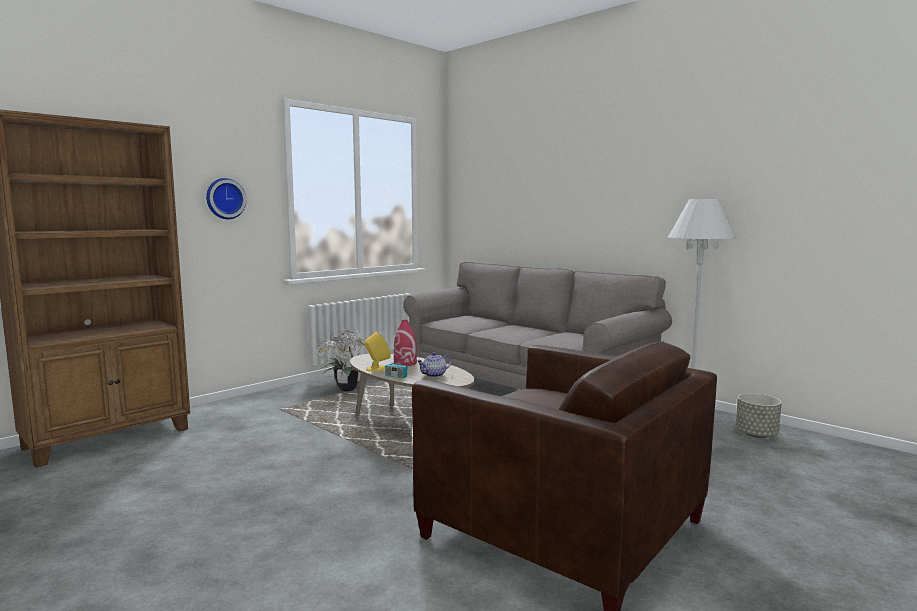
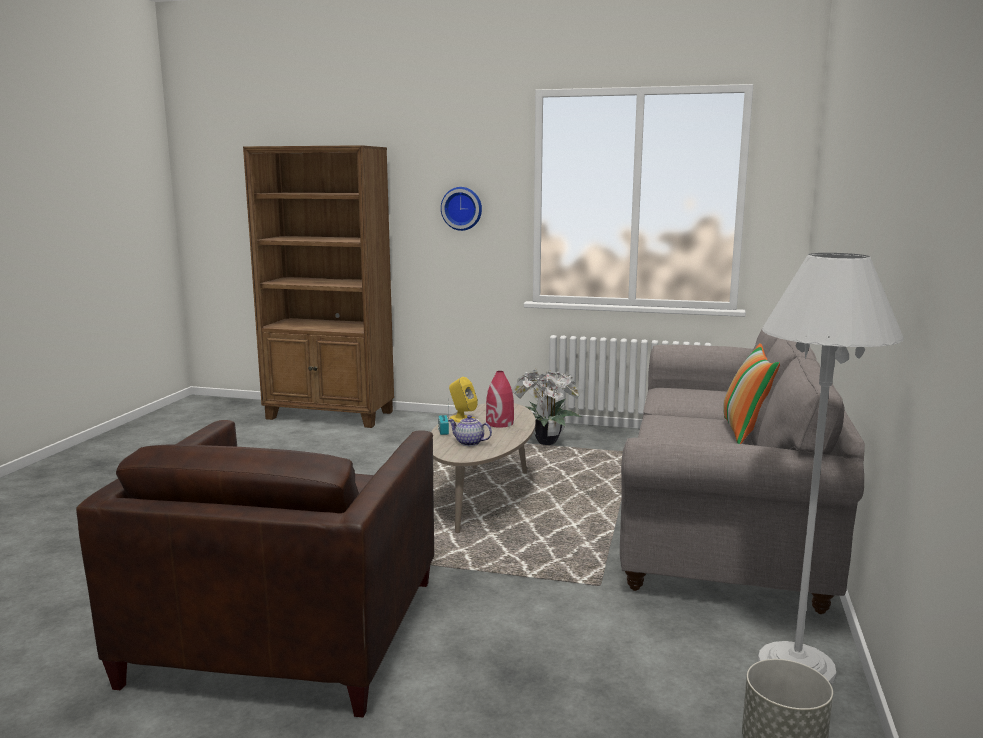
camera: 60 degrees right, 5 degrees up
(533, 326) = (746, 431): none -> pillow

